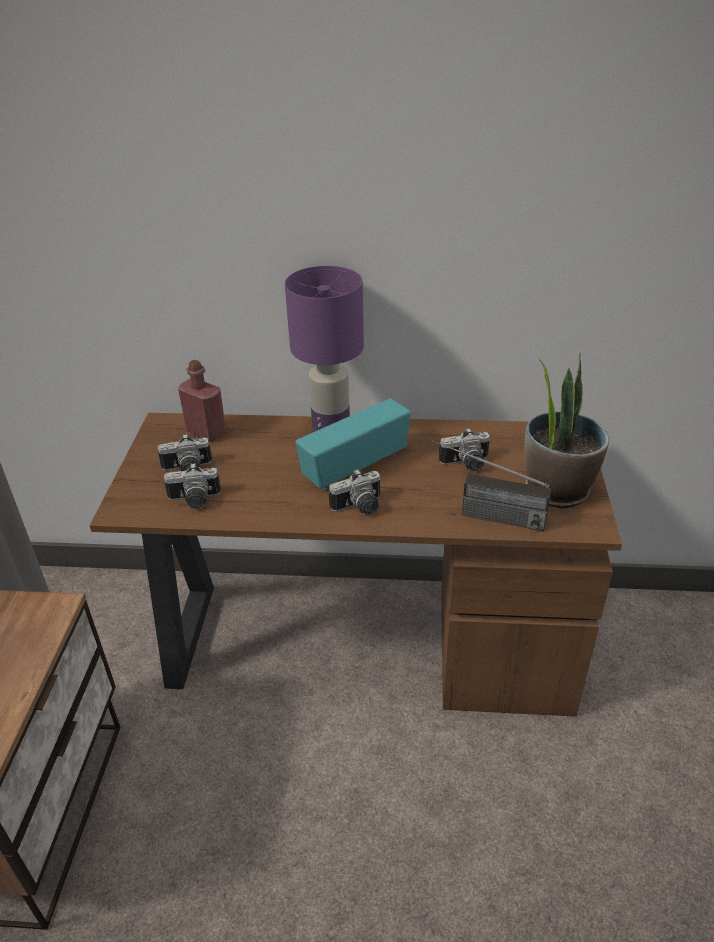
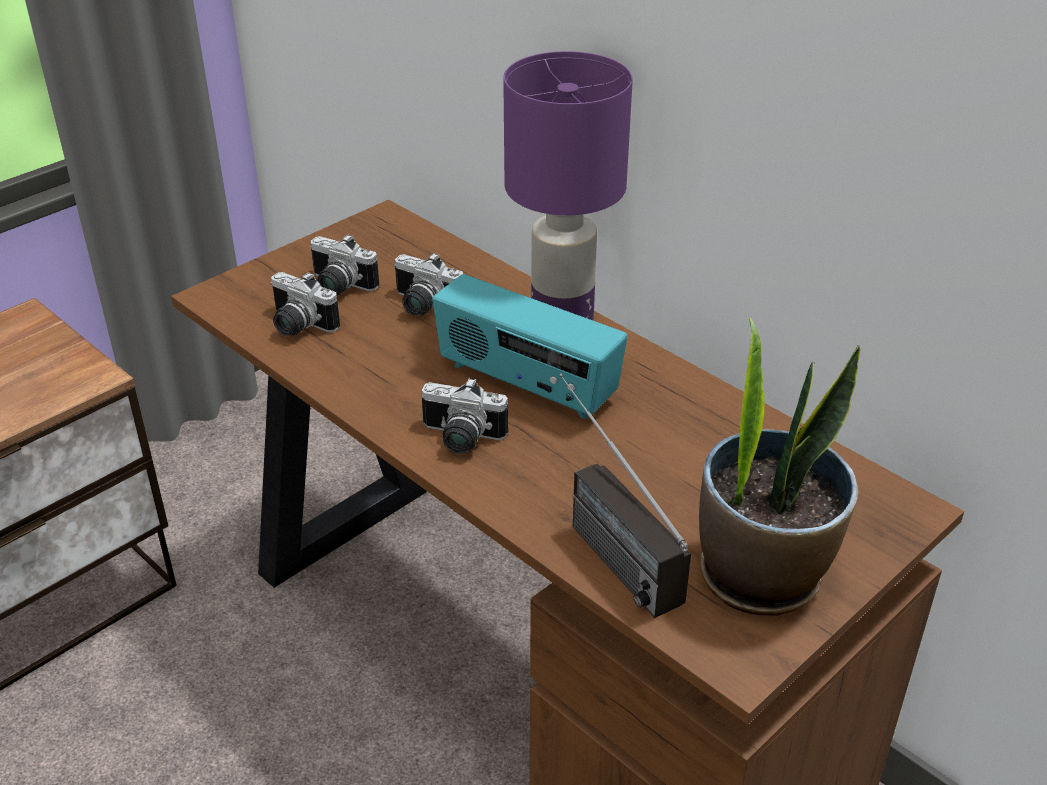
camera: 40 degrees right, 0 degrees up
(206, 432) = (416, 253): red bottle -> none
(354, 466) = (526, 385): radio -> radio turned 150 degrees counterclockwise
(466, 464) = (678, 464): camera -> camera (422, 306)

